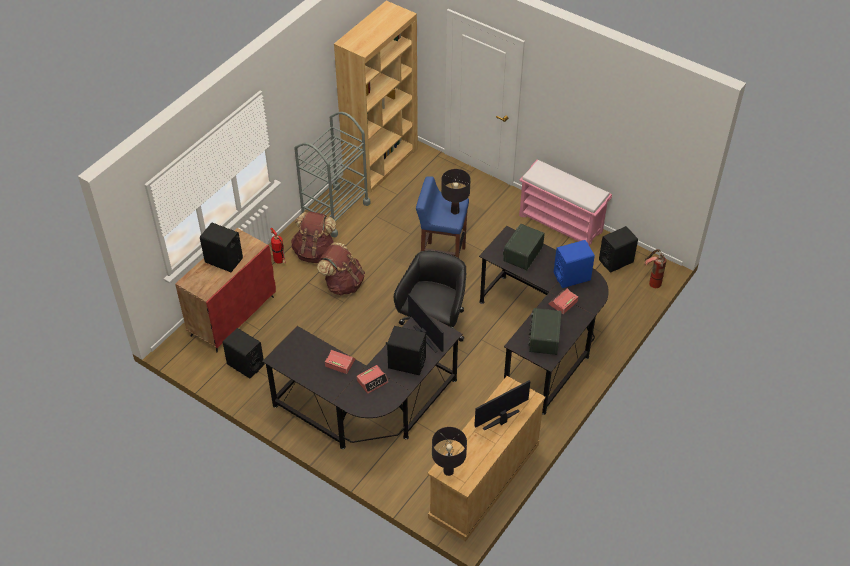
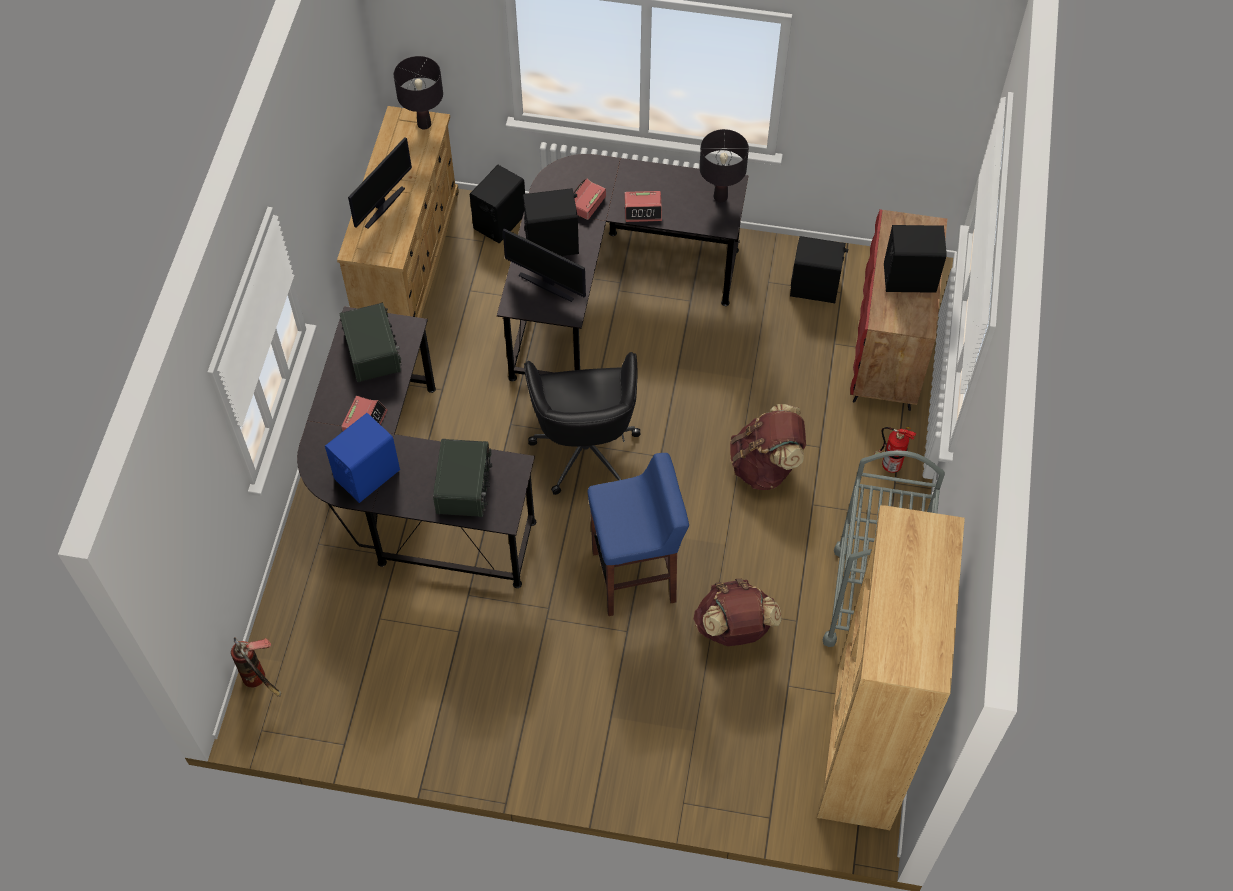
camera: 155 degrees right, 10 degrees up
(315, 252) = (847, 504): brown backpack -> brown backpack (734, 629)
(455, 211) = (613, 516): black table lamp -> black table lamp (720, 197)
(561, 223) = (461, 744): pink bench -> none
(616, 261) = (335, 698): black speaker -> black speaker (500, 222)

